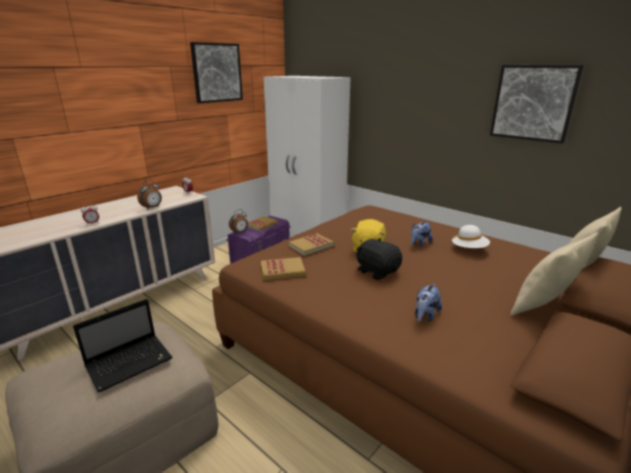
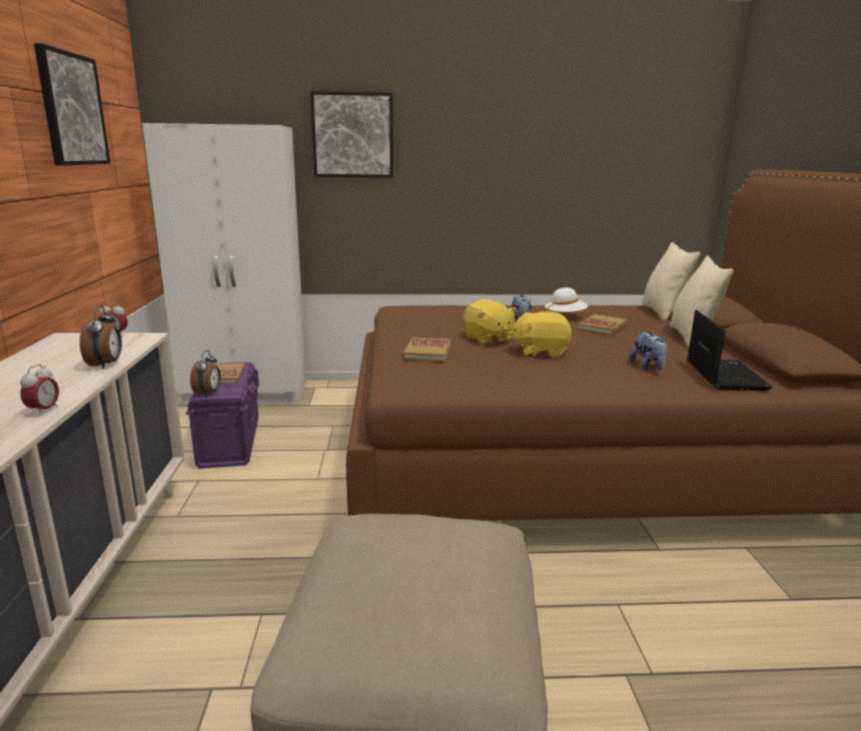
camera: 45 degrees left, 5 degrees down
(131, 362) = (438, 552): laptop -> laptop (724, 375)
(282, 270) = (456, 380): book -> book (602, 327)
(377, 271) = (540, 352): black plush toy -> yellow plush toy
(533, 103) = (546, 154): picture -> picture (353, 135)

